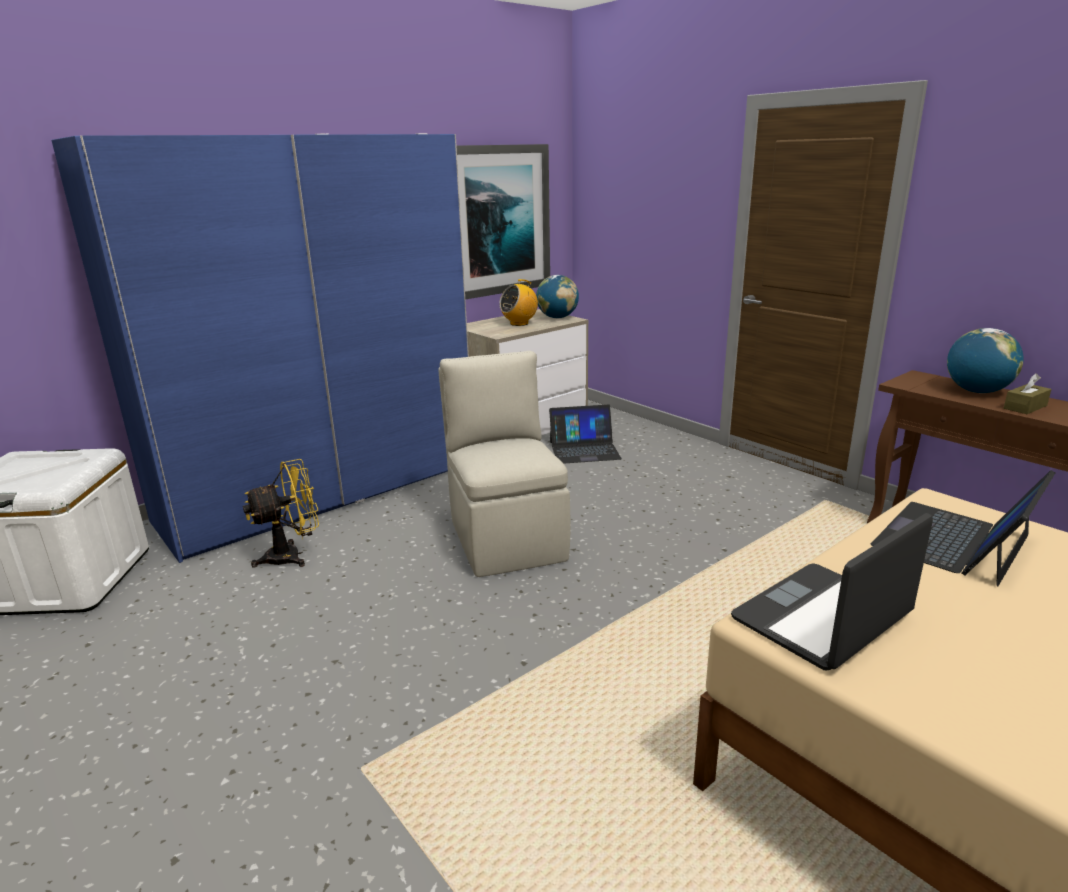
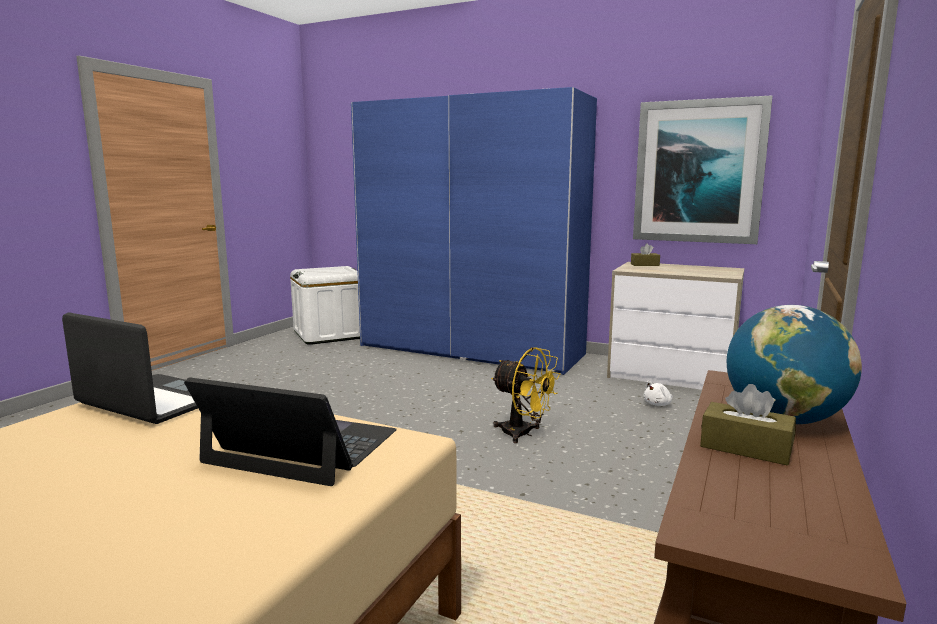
camera: 65 degrees right, 10 degrees down
(292, 555) = (385, 362): yellow fan -> yellow fan (523, 434)
(481, 325) = (644, 265): none -> brown tissue box
(506, 538) = (457, 406): beige chair -> none
(519, 323) = (675, 269): radio -> none
(557, 317) = (723, 273): globe -> none
(584, 450) = (658, 404): laptop -> white plush toy

